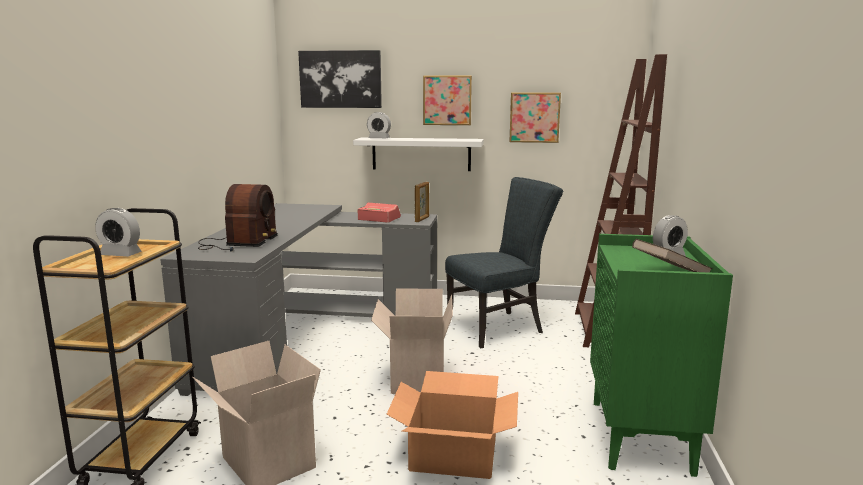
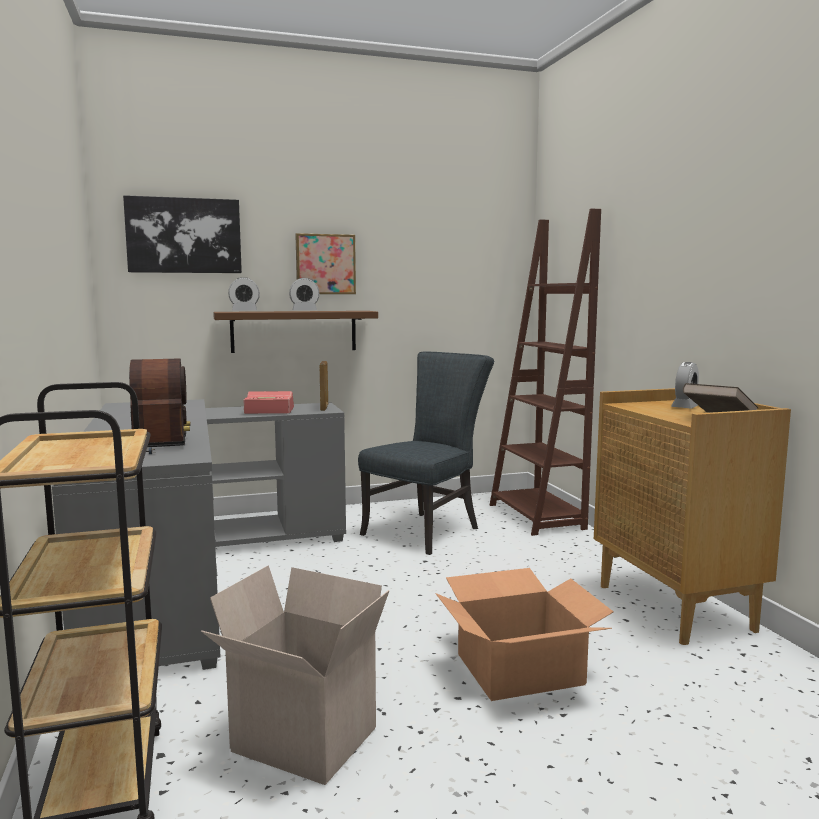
camera: 25 degrees left, 5 degrees down
(120, 254) = (79, 451): alarm clock -> alarm clock (304, 311)
(415, 379) = (391, 600): cardboard box -> none
(421, 154) = (294, 331): white shelf -> brown shelf
(534, 117) = (425, 285): picture -> none
(640, 436) = (675, 608): green cabinet -> brown cabinet

